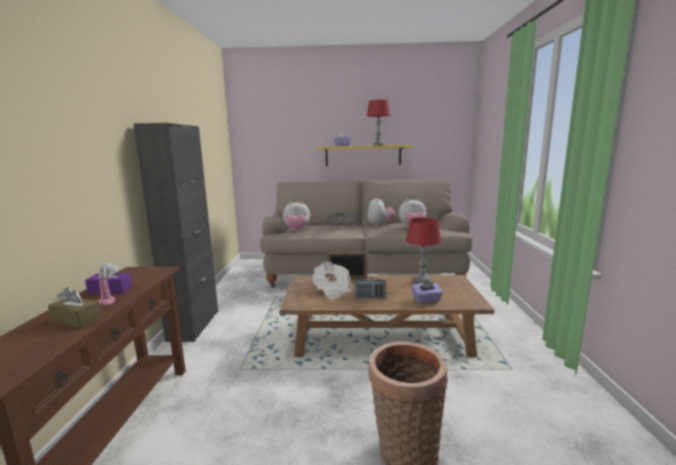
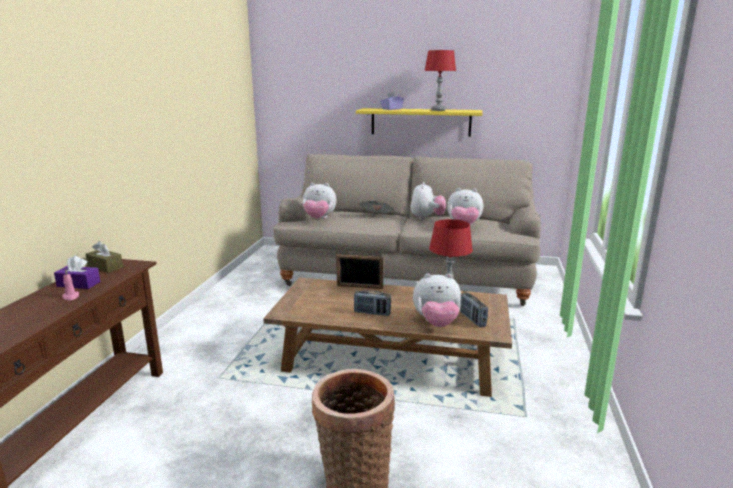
camera: 10 degrees right, 5 degrees up
(76, 319) = (38, 313): brown tissue box -> brown tissue box (105, 267)
(193, 325) = (186, 323): black cabinet -> none
(332, 290) = (333, 300): newspaper -> none
(426, 300) = (436, 323): purple tissue box -> plush toy
(452, 294) = (472, 319): none -> radio

